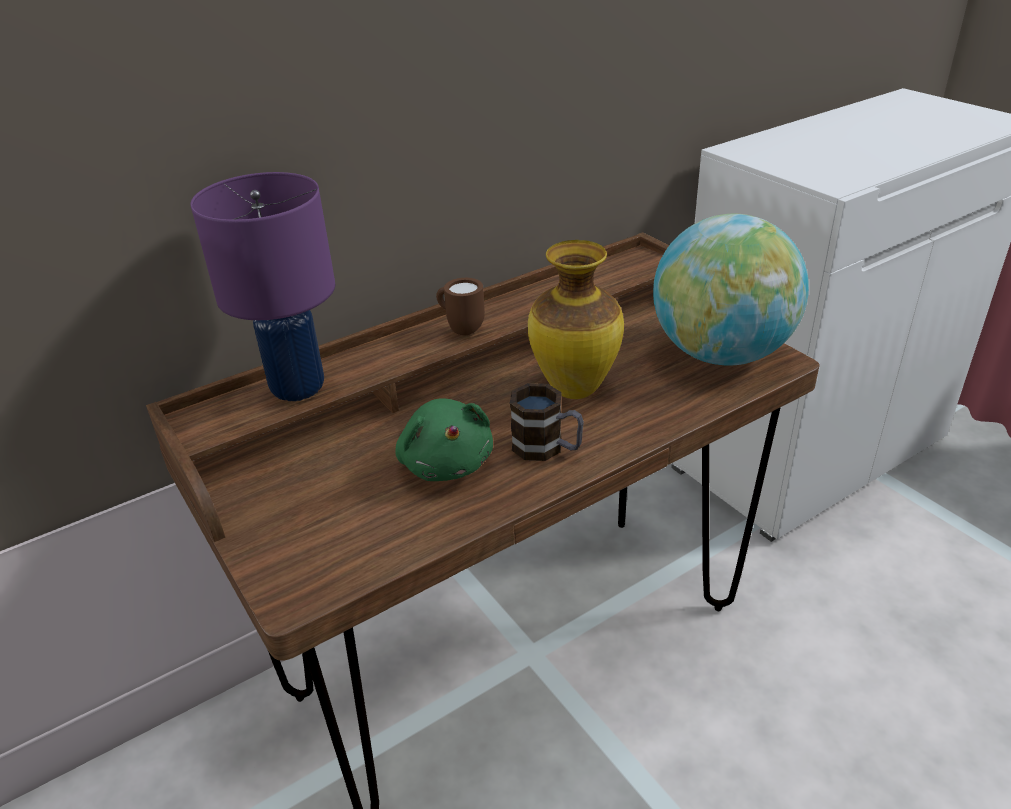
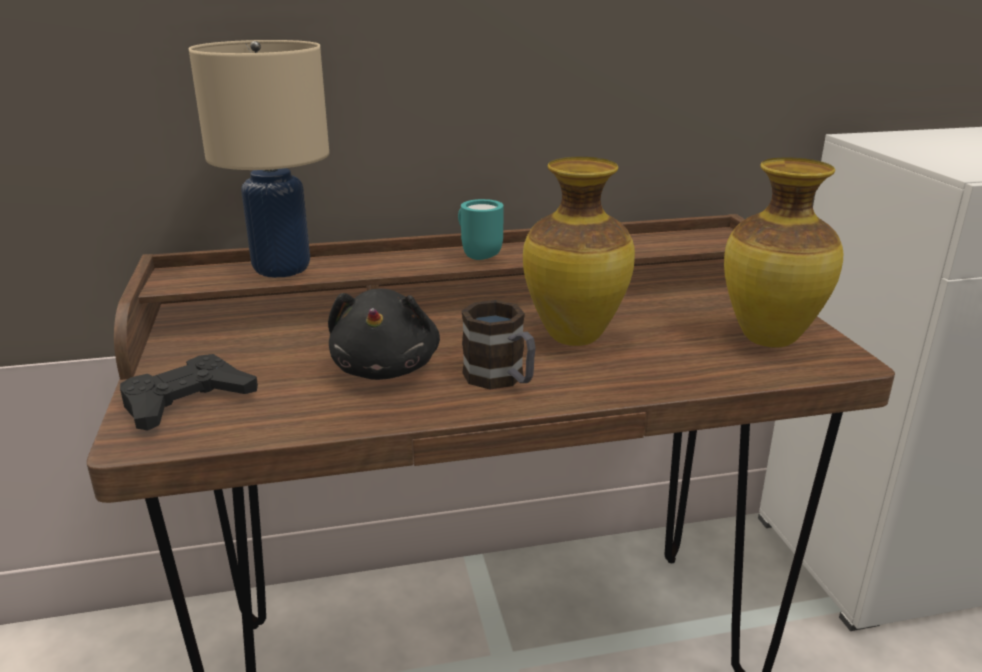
camera: 20 degrees right, 10 degrees down
(300, 389) = (283, 270): purple table lamp -> beige table lamp
(301, 547) = (187, 402): none -> black game controller
(446, 463) = (386, 368): green plush toy -> black plush toy
(461, 328) = (477, 255): brown mug -> turquoise mug
(721, 353) = (770, 340): globe -> vase

